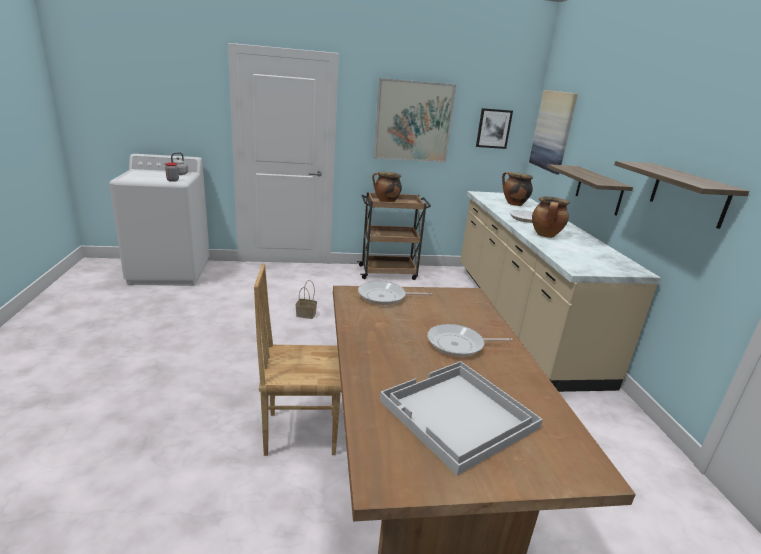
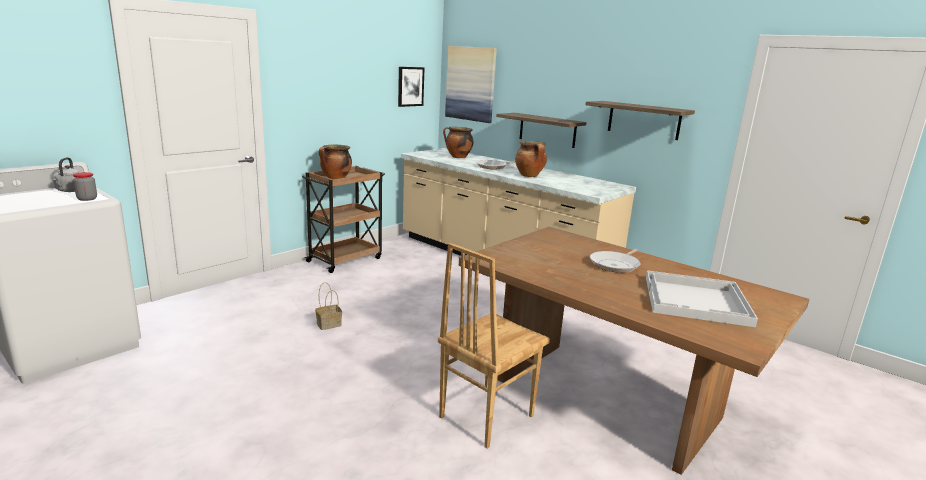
camera: 40 degrees left, 5 degrees down
(385, 297) = (511, 252): frying pan -> none
(413, 121) = (341, 85): picture -> none

